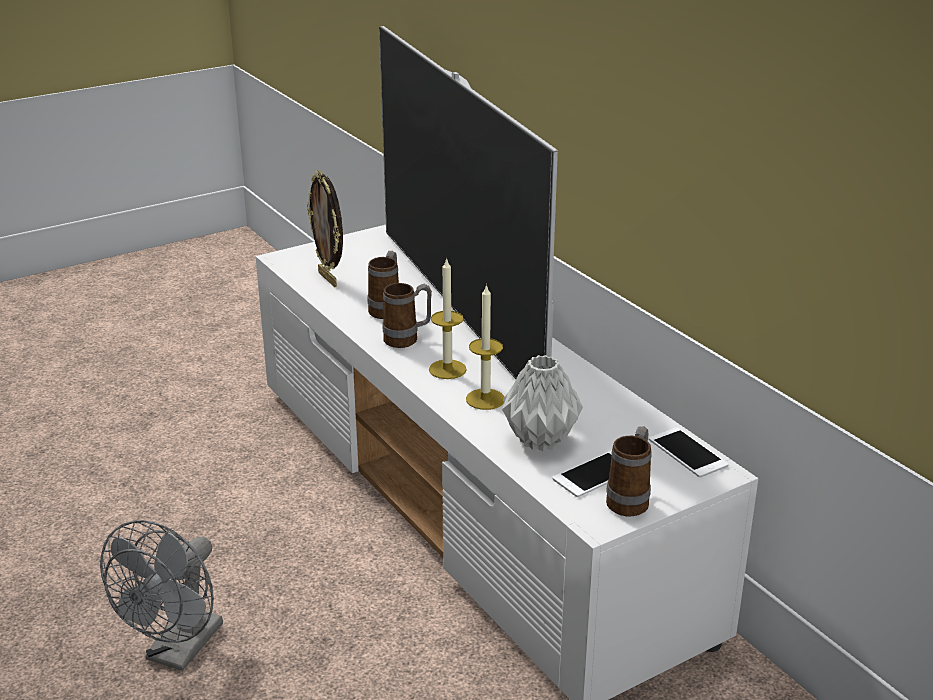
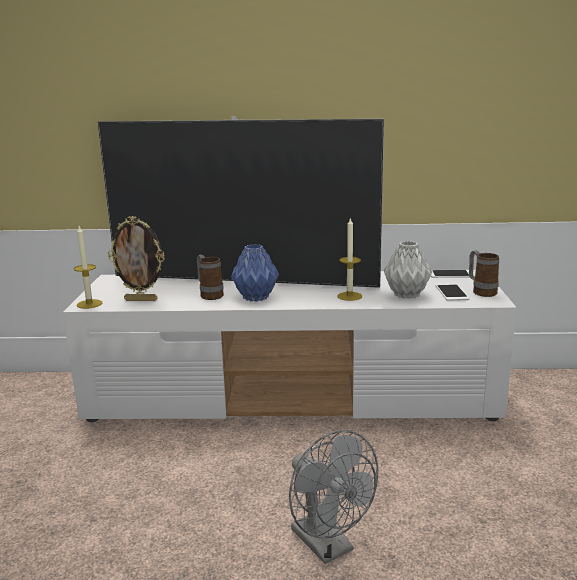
camera: 55 degrees left, 10 degrees down
(407, 339) = (255, 298): mug -> blue vase
(447, 369) = (305, 297): candle -> candle (89, 304)

